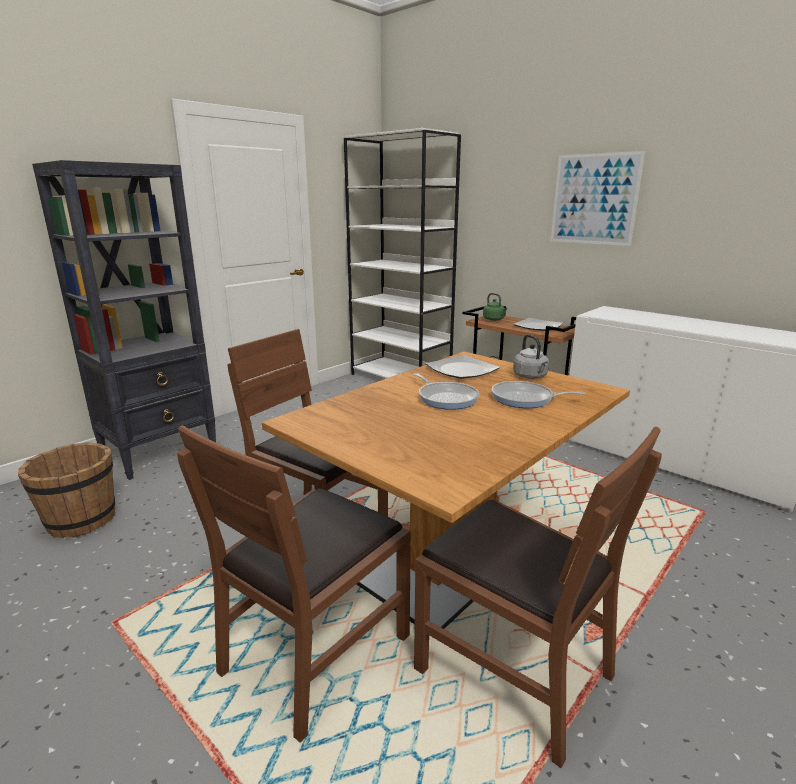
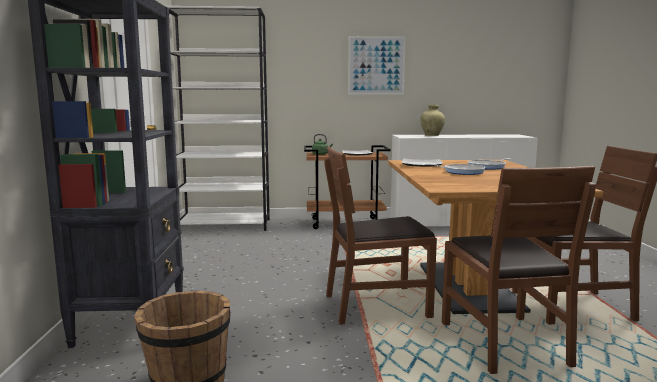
camera: 45 degrees left, 10 degrees down
(531, 376) = (457, 162): grey kettle -> none
(651, 317) = (432, 135): none -> beige vase

